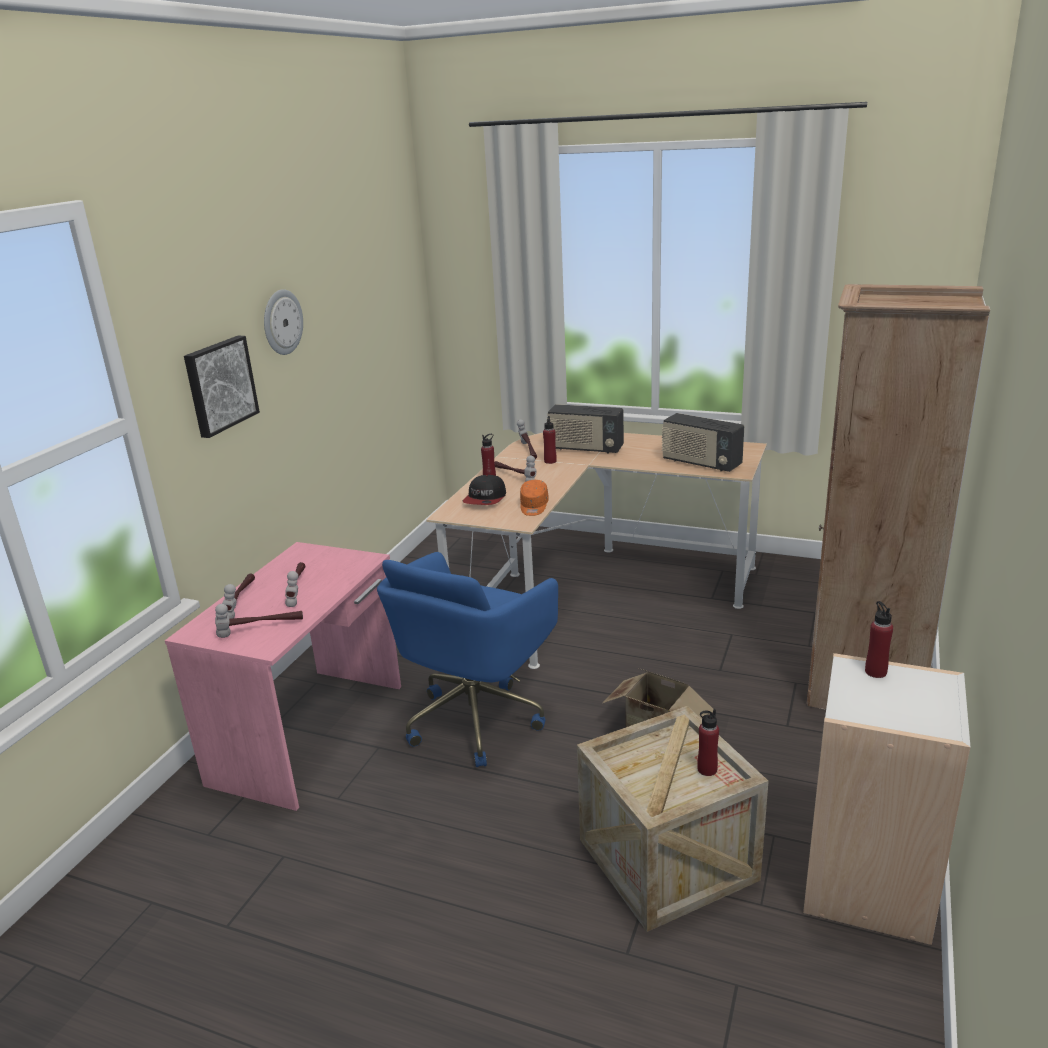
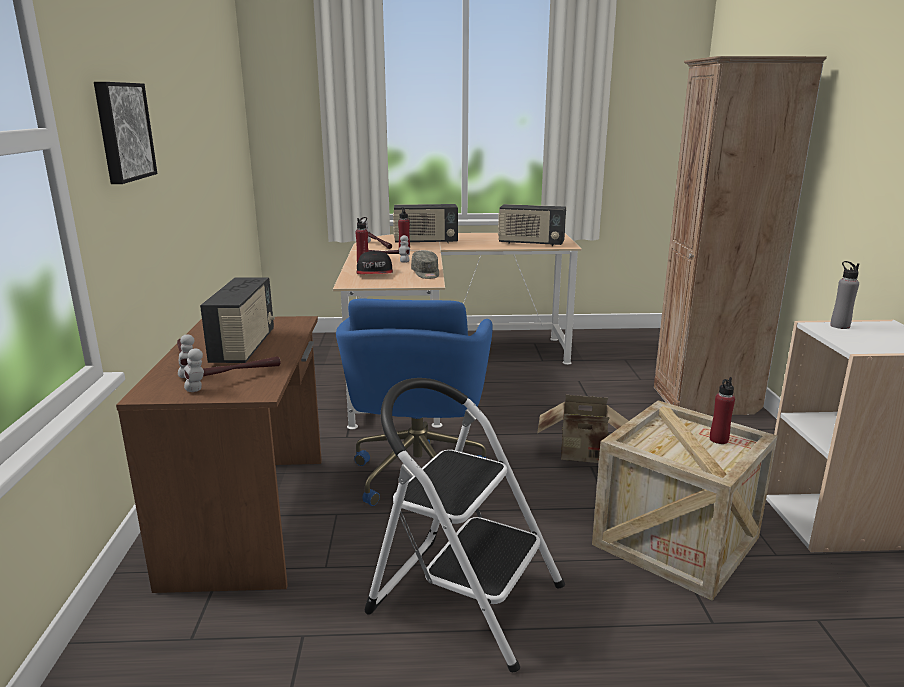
camera: 25 degrees left, 5 degrees down
(282, 322) = (163, 88): wall clock -> none
(298, 589) = (244, 347): hammer -> radio
(312, 733) = (253, 516): pink desk -> brown desk
(424, 858) = (461, 596): none -> step ladder
(533, 506) = (426, 273): orange cap -> grey cap
(875, 672) = (839, 326): red bottle -> grey bottle

